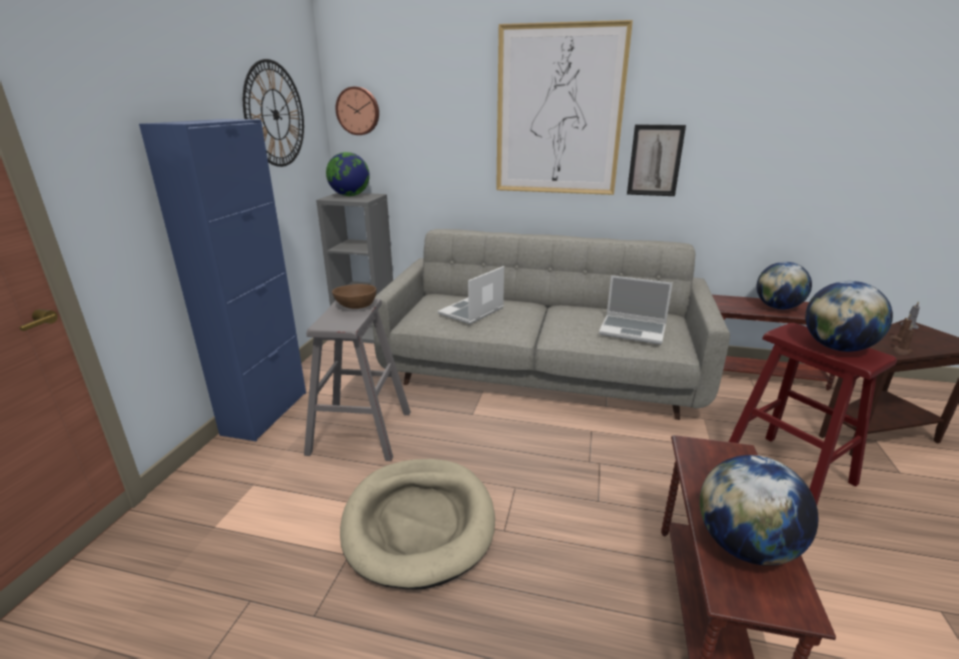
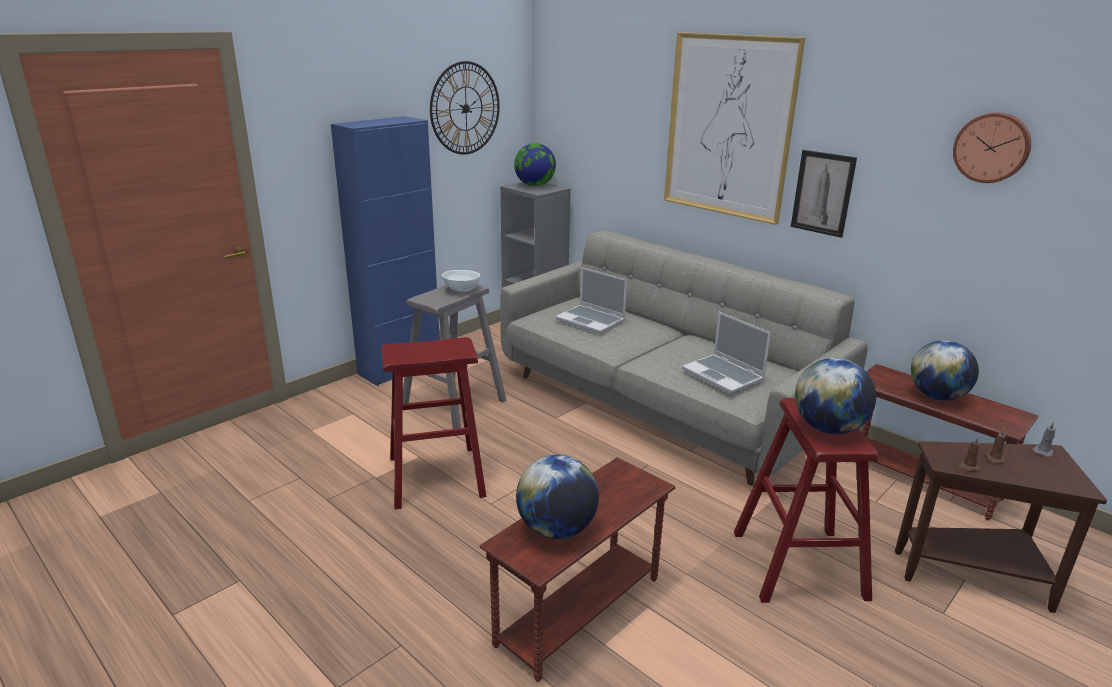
camera: 30 degrees right, 0 degrees up
(356, 306) = (461, 289): brown bowl -> white bowl
(358, 111) = (556, 104): wall clock -> wall clock (992, 147)
(419, 523) = (436, 476): beige dog bed -> red stool
(471, 312) = (591, 320): laptop -> laptop turned 120 degrees counterclockwise

